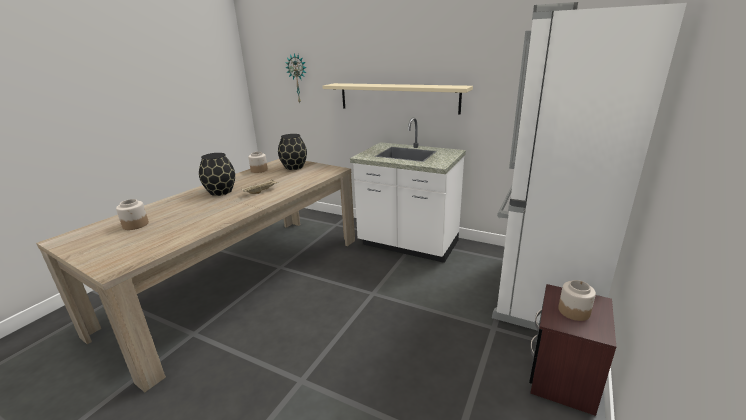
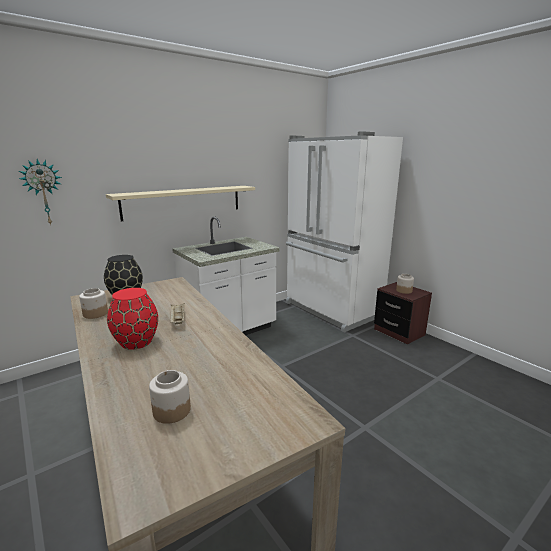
camera: 65 degrees left, 5 degrees down
(221, 192) = (136, 341): black vase -> red vase

